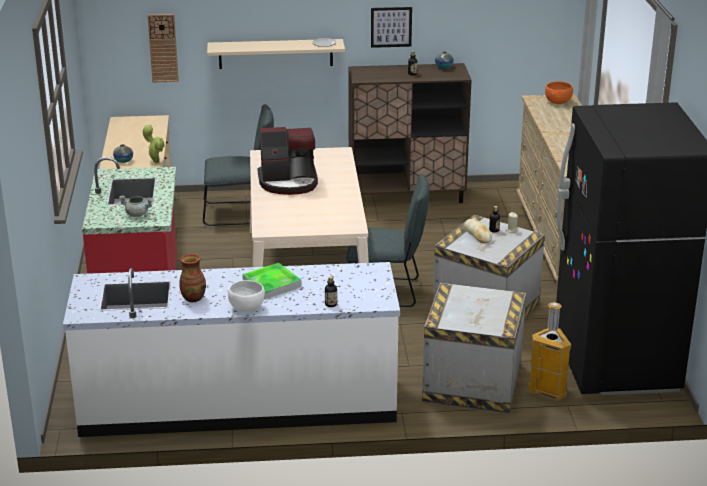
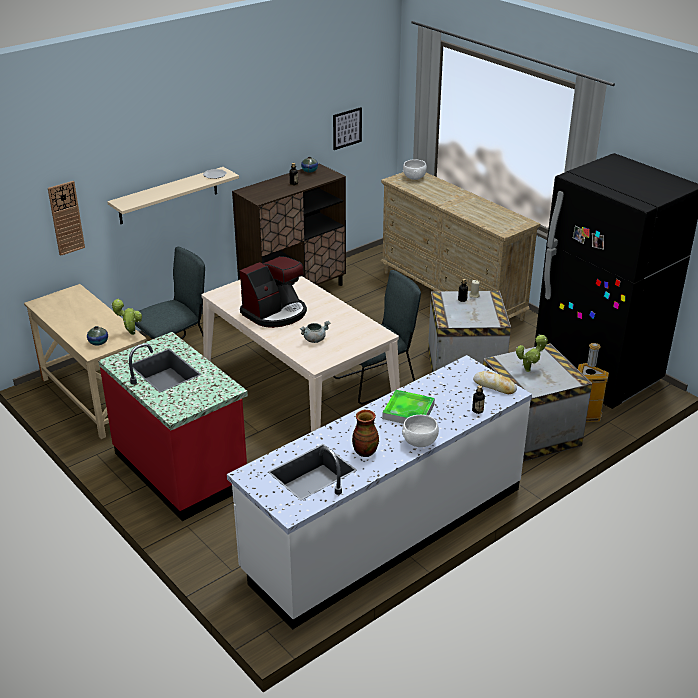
camera: 35 degrees left, 5 degrees up
(137, 214) = (202, 391): grey cooking pot -> grey cooking pot (314, 339)
(391, 27) = (260, 145): picture -> picture (347, 128)
(469, 306) = (529, 370): none -> potted plant
(477, 234) = (456, 307): bread -> bread (494, 386)
(558, 102) = (414, 177): orange bowl -> white bowl

